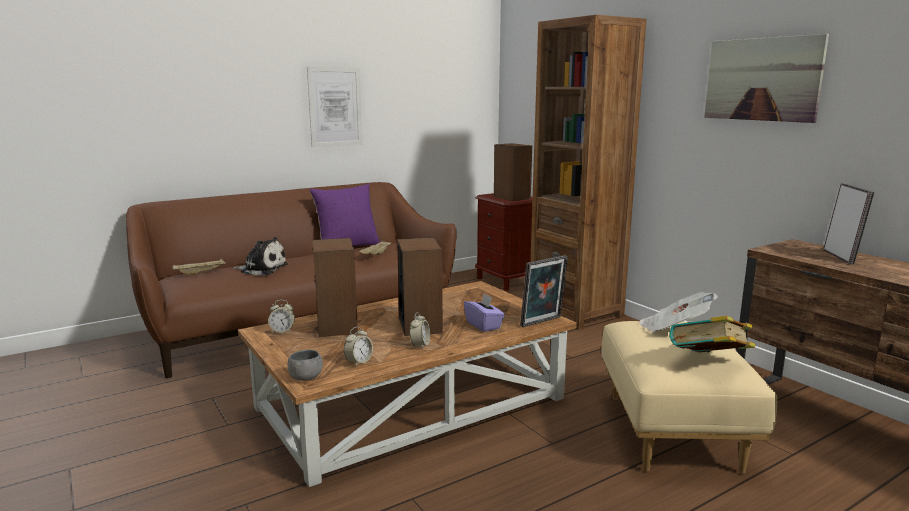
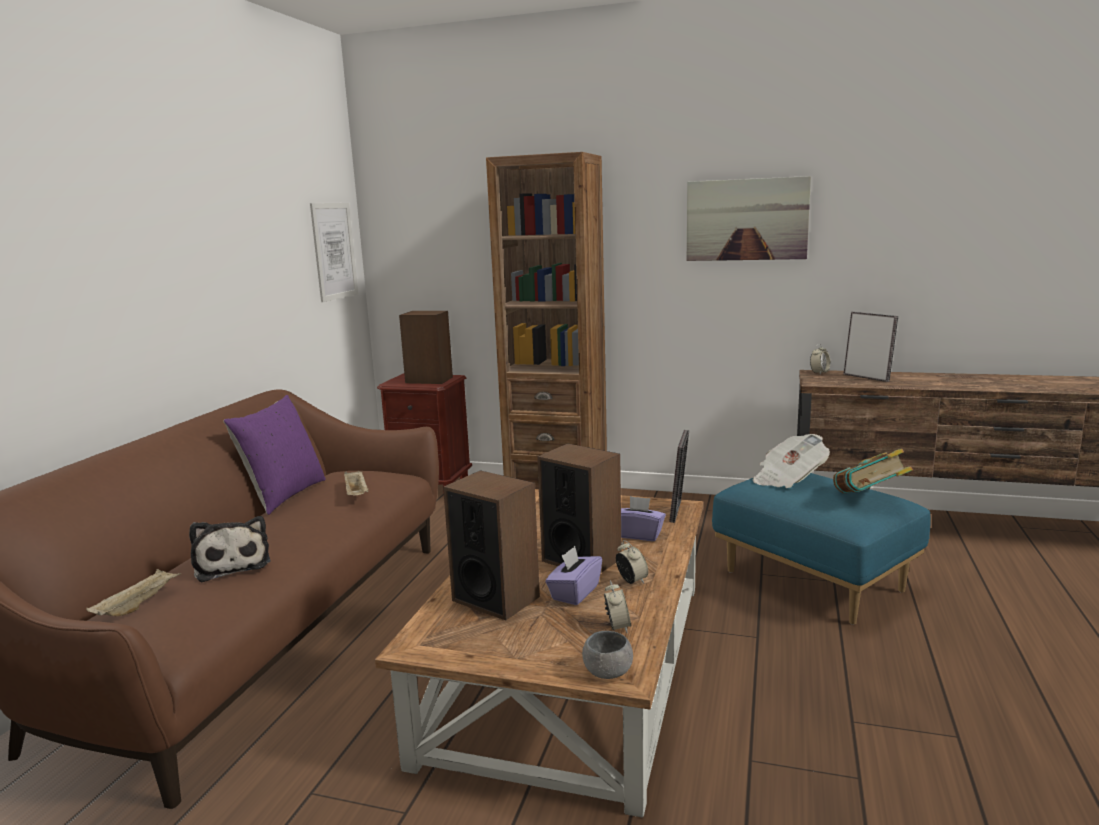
camera: 40 degrees left, 0 degrees up
(262, 269) = (232, 564): plush toy -> plush toy turned 90 degrees clockwise
(282, 331) = (444, 634): alarm clock -> alarm clock (819, 372)
(335, 107) = (200, 286): picture -> picture (334, 251)
(378, 338) = (574, 592): none -> purple tissue box
(673, 432) = (815, 581): beige ottoman -> blue ottoman

